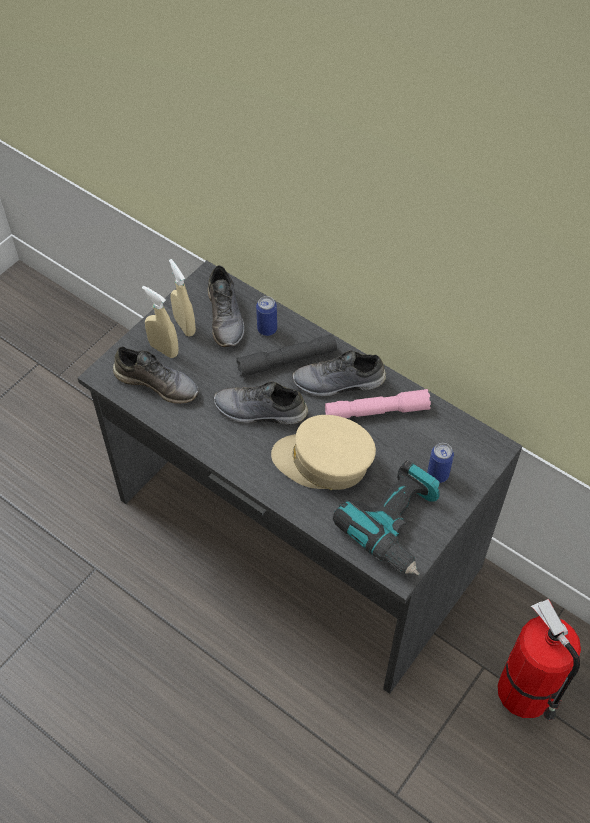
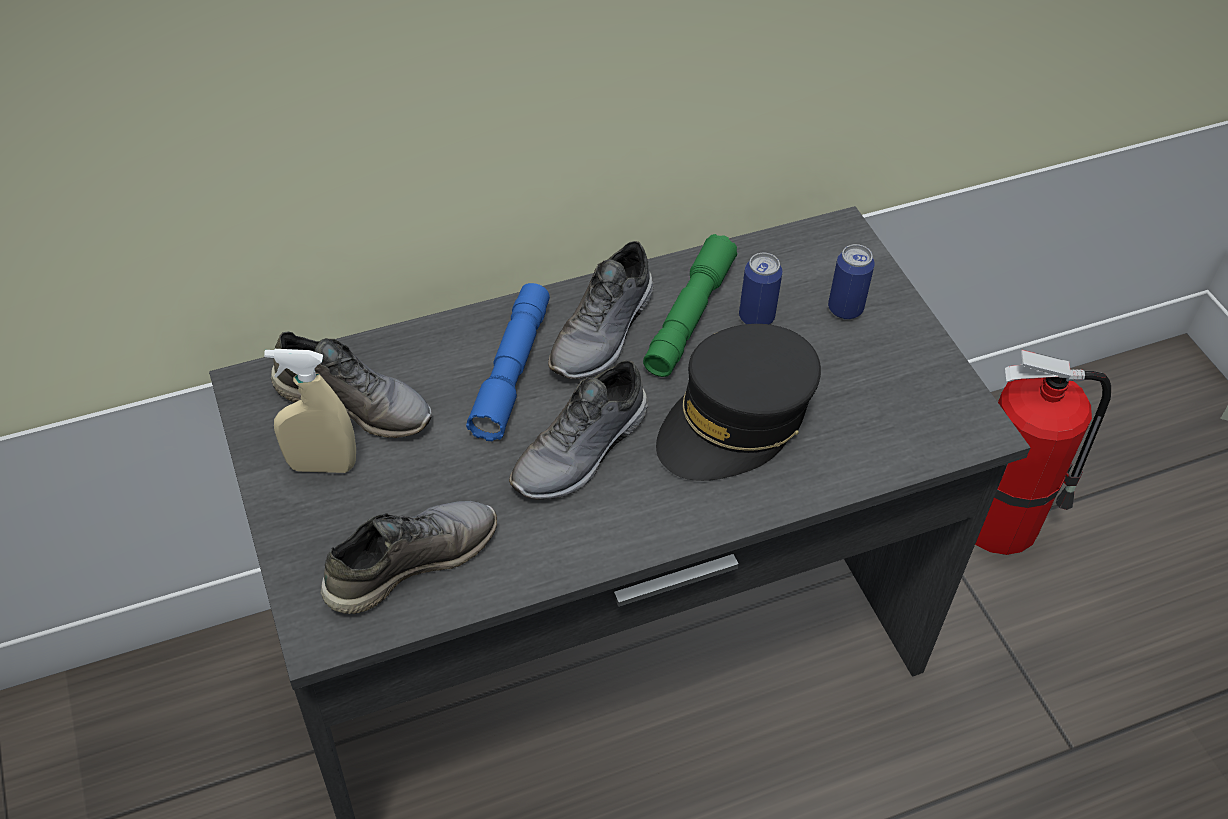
camera: 60 degrees left, 5 degrees down
(164, 349) = (345, 518): beige spray bottle -> none
(267, 329) = (428, 364): can -> can (756, 317)
(287, 361) = (511, 370): grey flashlight -> blue flashlight
(323, 462) = (736, 421): beige cap -> black cap
(376, 411) = (689, 317): pink flashlight -> green flashlight
(397, 525) = (902, 393): power drill -> none

